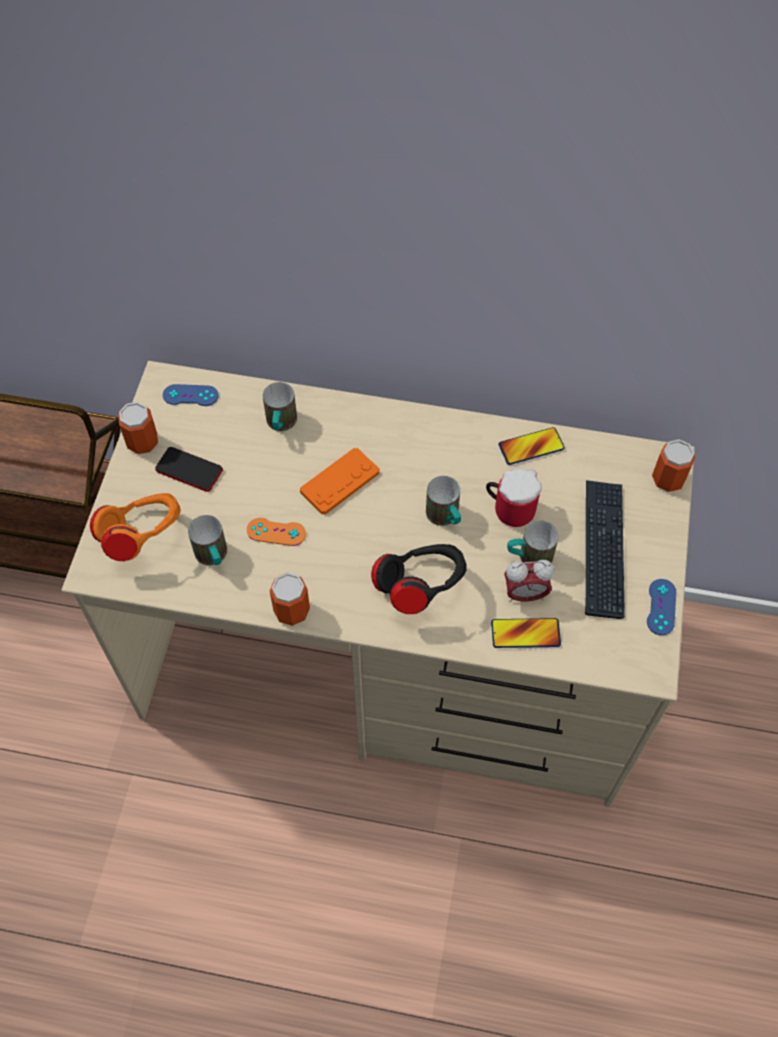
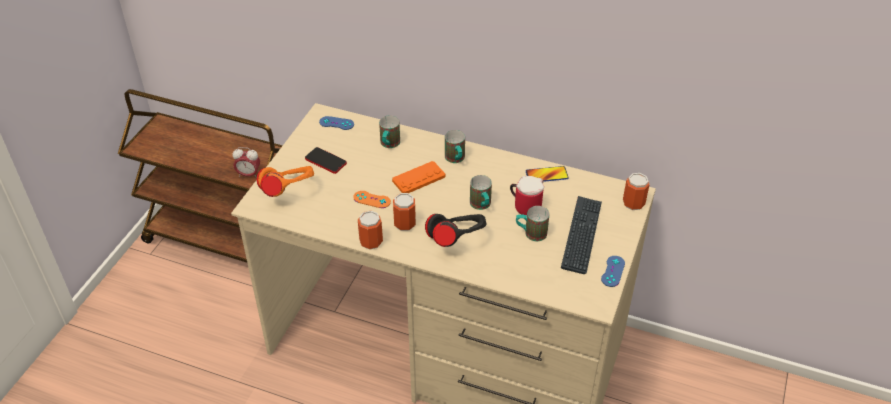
camera: 10 degrees right, 15 degrees down
(142, 442) = (301, 143): can -> can (405, 223)
(213, 557) = (329, 208): mug -> mug (456, 159)
(525, 594) = (524, 252): alarm clock -> alarm clock (248, 174)
(525, 633) = (519, 274): phone -> none

